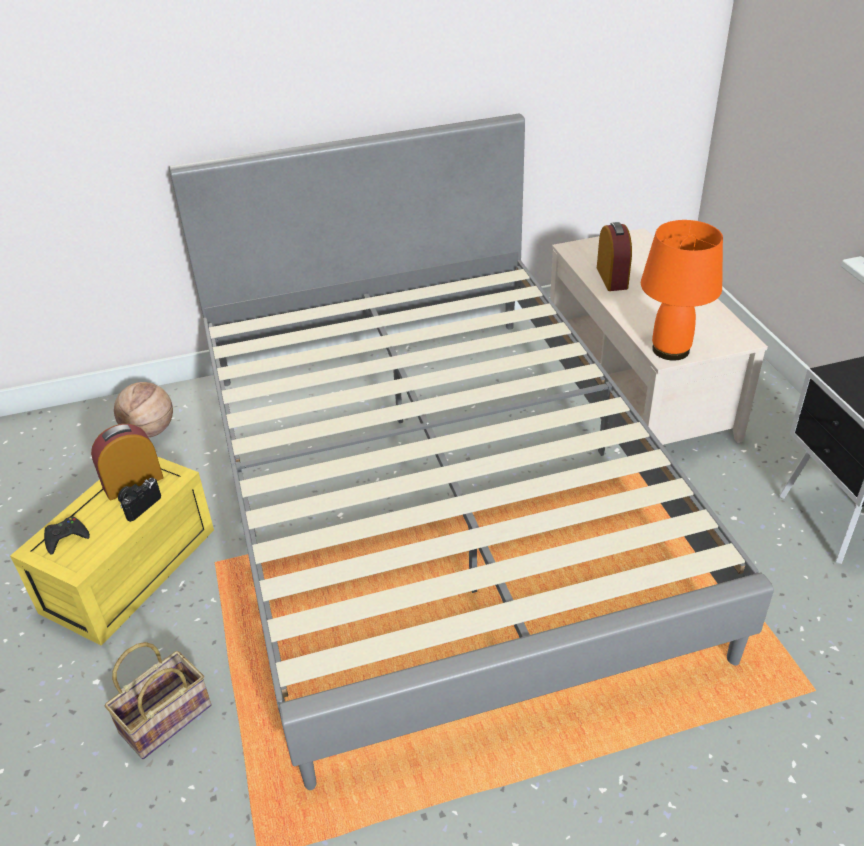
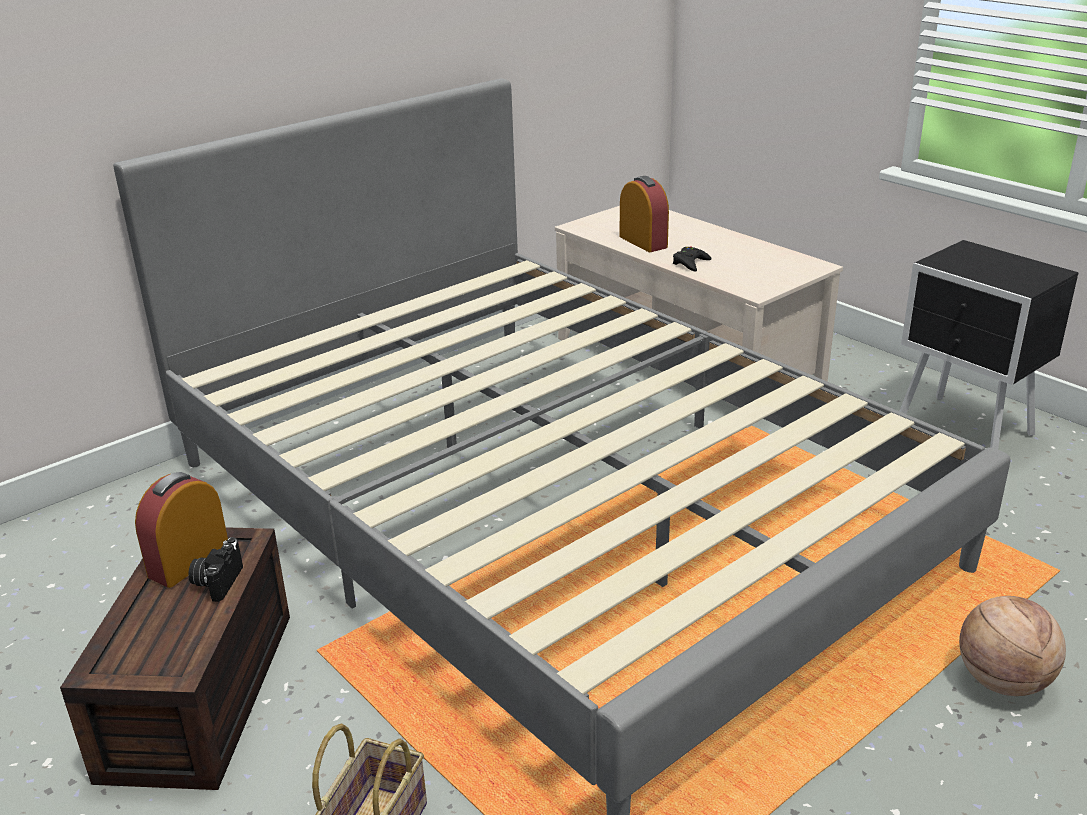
camera: 25 degrees left, 10 degrees down
(66, 537) = (135, 643): black game controller -> black game controller (690, 263)
(130, 572) = (201, 696): yellow storage box -> brown storage box
(150, 431) = (120, 537): basketball -> basketball (1002, 682)
(670, 350) = (755, 286): orange table lamp -> none

